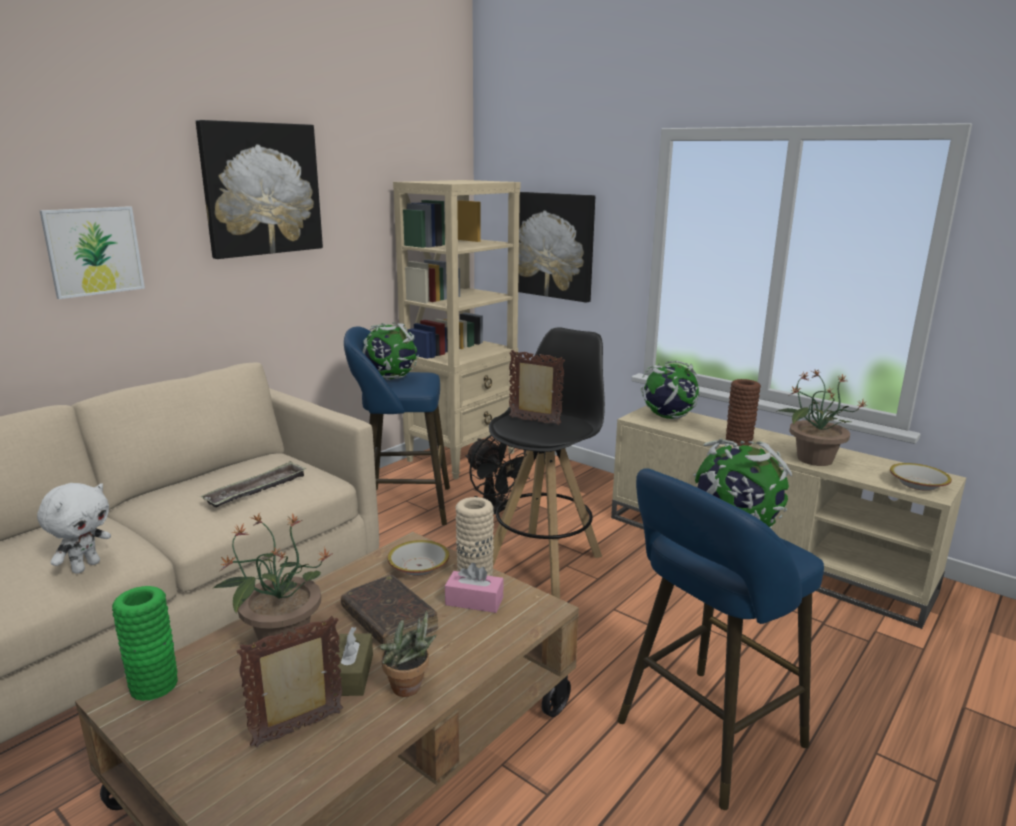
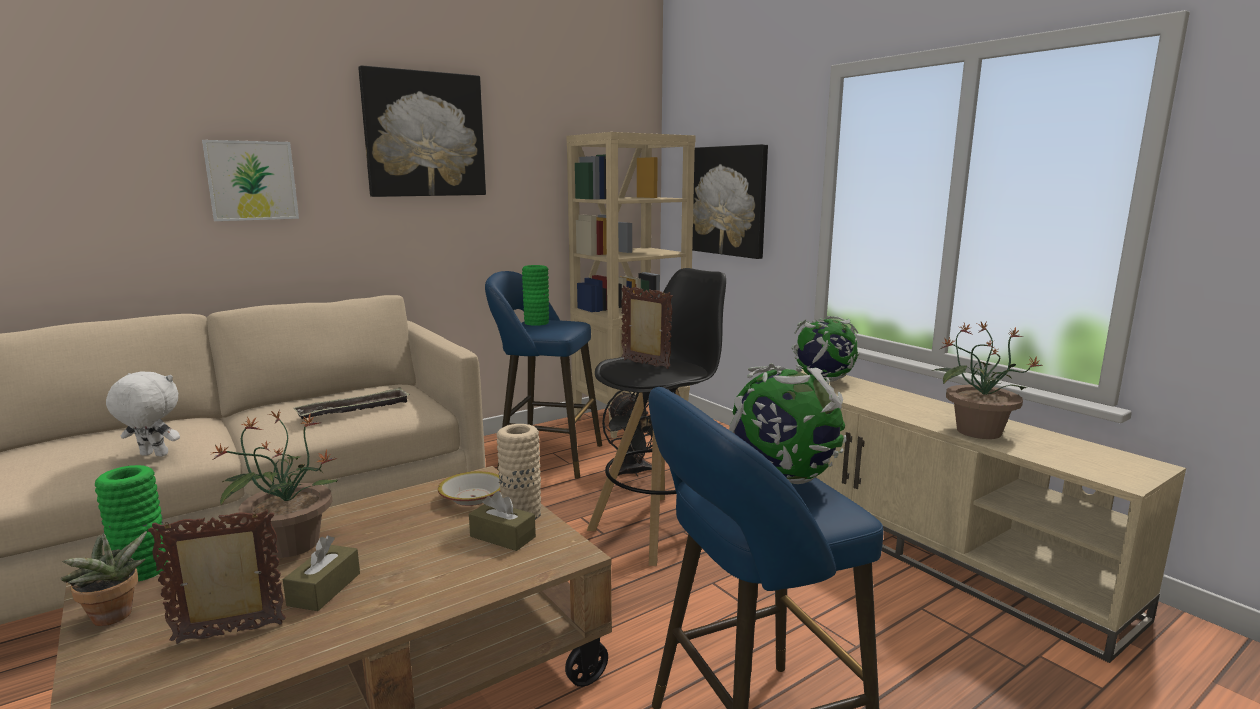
camera: 15 degrees right, 5 degrees down
(85, 566) = (152, 455): white plush toy -> white plush toy turned 120 degrees counterclockwise
(389, 620) = (403, 543): brown book -> none
(391, 378) = (536, 323): globe -> green vase
(410, 689) = (369, 612): potted plant -> potted plant (113, 618)
(474, 601) = (502, 537): pink tissue box -> brown tissue box
(738, 441) = (892, 407): brown vase -> none
(917, 484) = (1107, 468): bowl -> none

